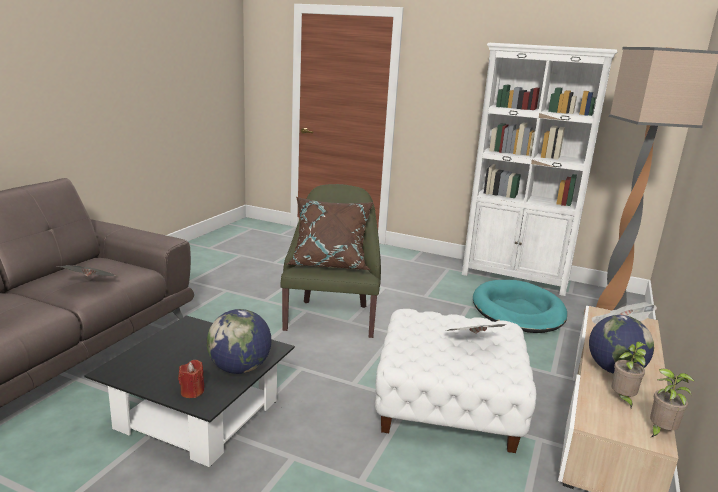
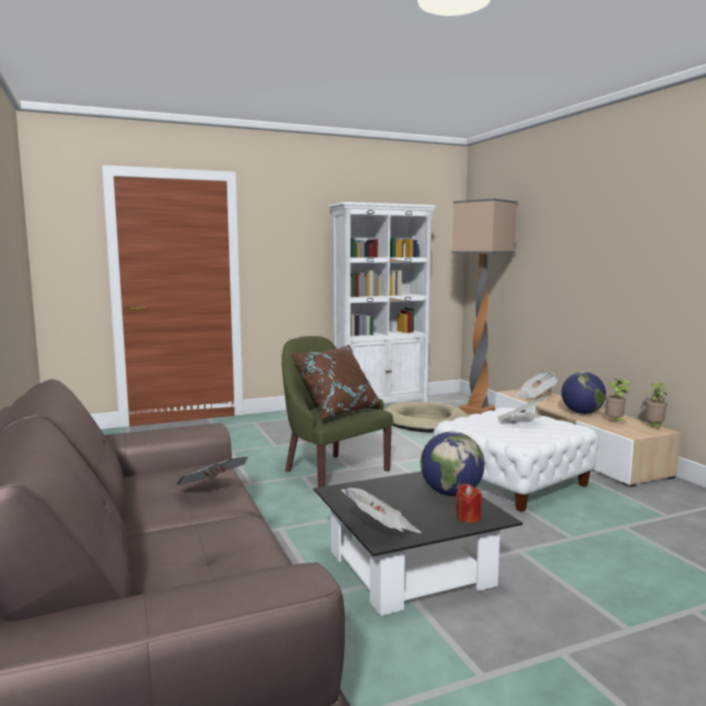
camera: 45 degrees left, 10 degrees down
(130, 364) = (381, 530): none -> newspaper
(518, 311) = (426, 422): turquoise dog bed -> beige dog bed

